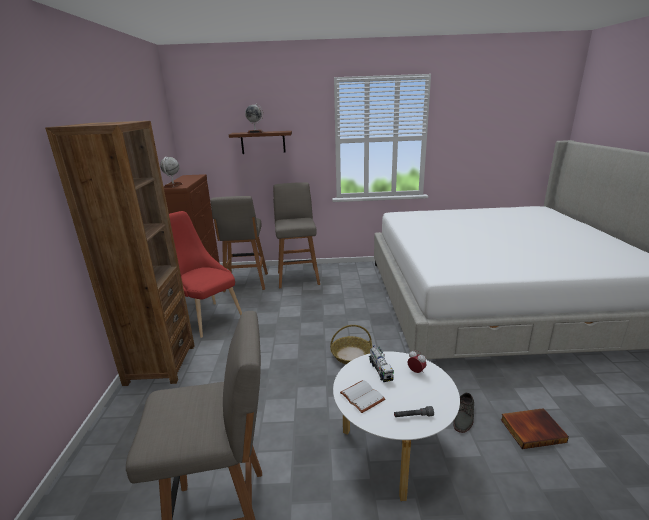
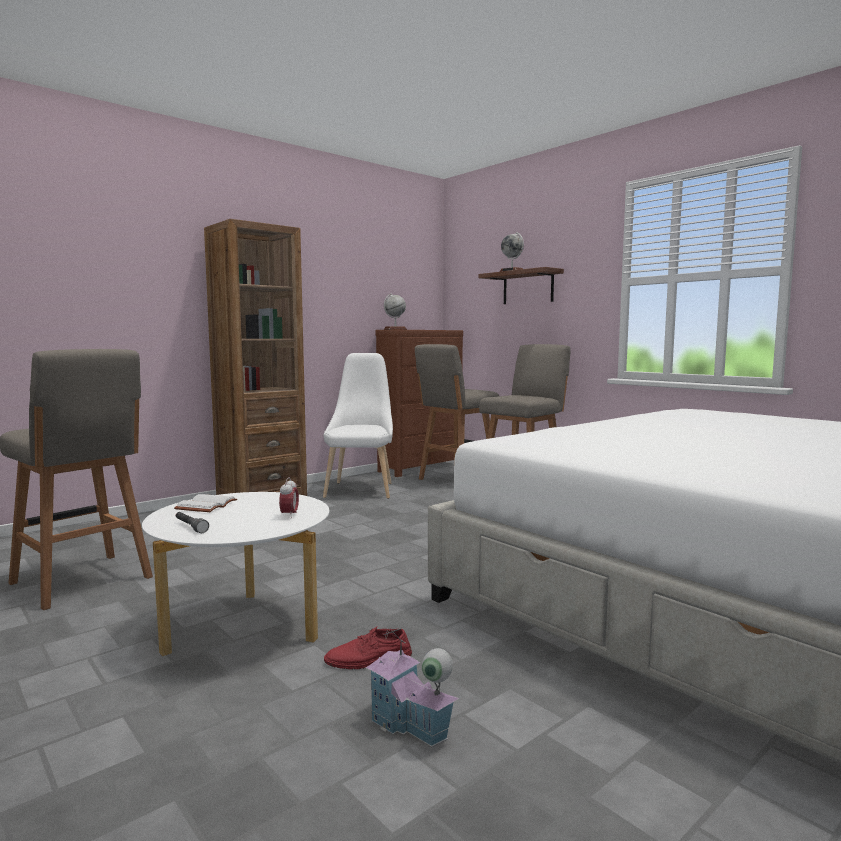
camera: 50 degrees right, 15 degrees down
(207, 317) = (361, 489): red chair -> white chair
(351, 355) = (403, 560): basket -> none
(380, 370) = (271, 503): toy truck -> none
(464, 416) = (368, 659): grey shoe -> red shoe
(532, 429) = (409, 726): book -> toy house

